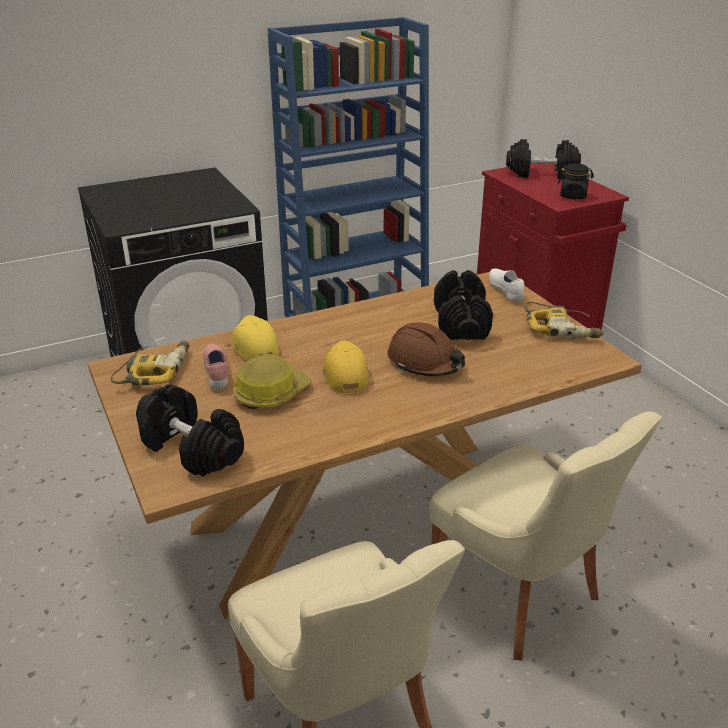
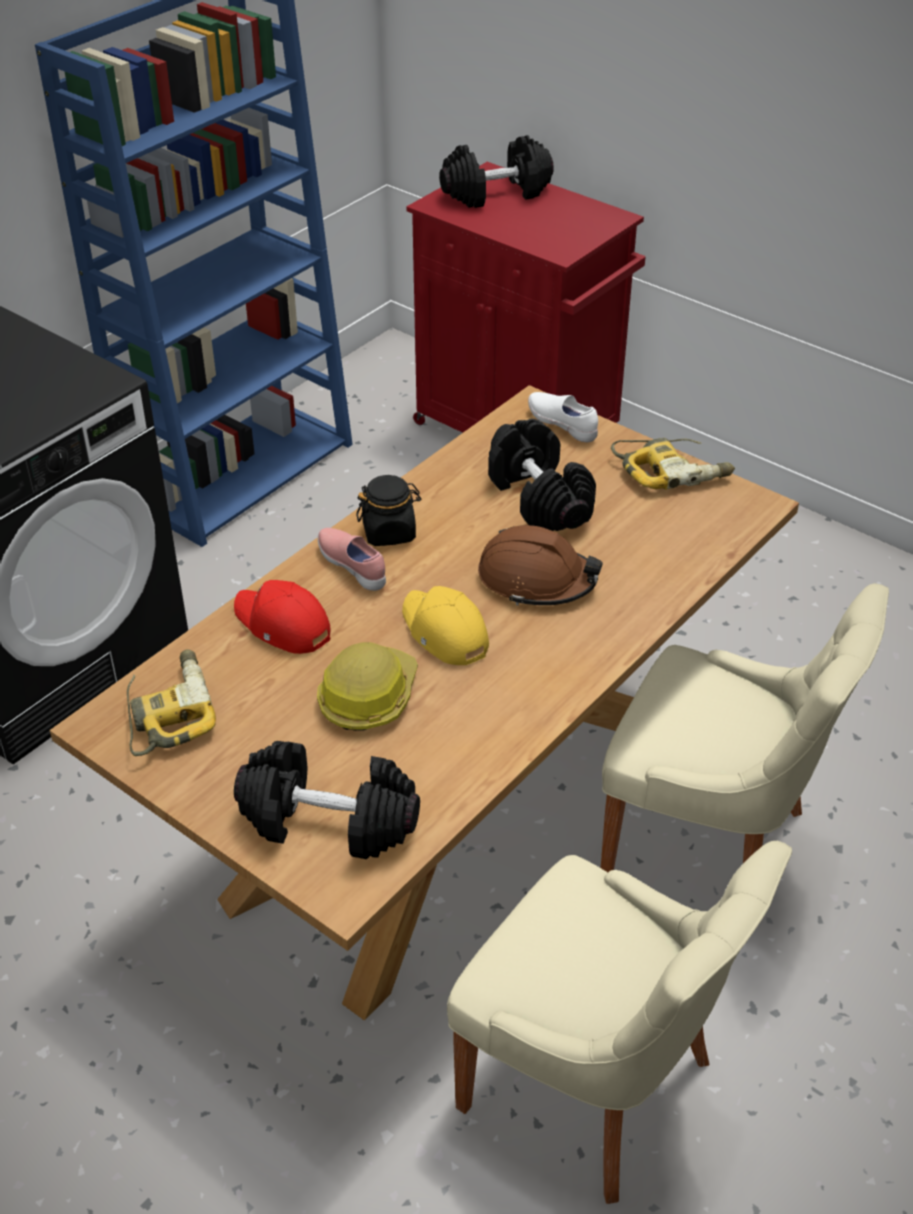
camera: 25 degrees left, 10 degrees up
(217, 373) = (266, 687): pink shoe -> pink shoe (353, 567)
(253, 347) = (282, 625): yellow cap -> red cap
(573, 196) = (568, 231): black jar -> black jar (389, 532)

